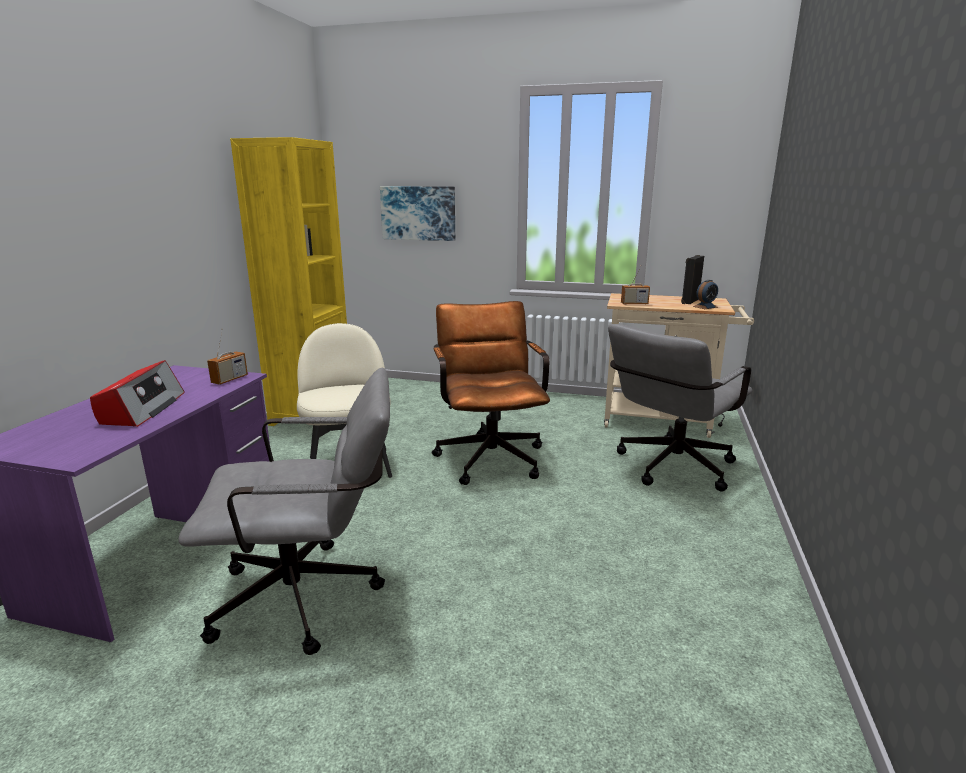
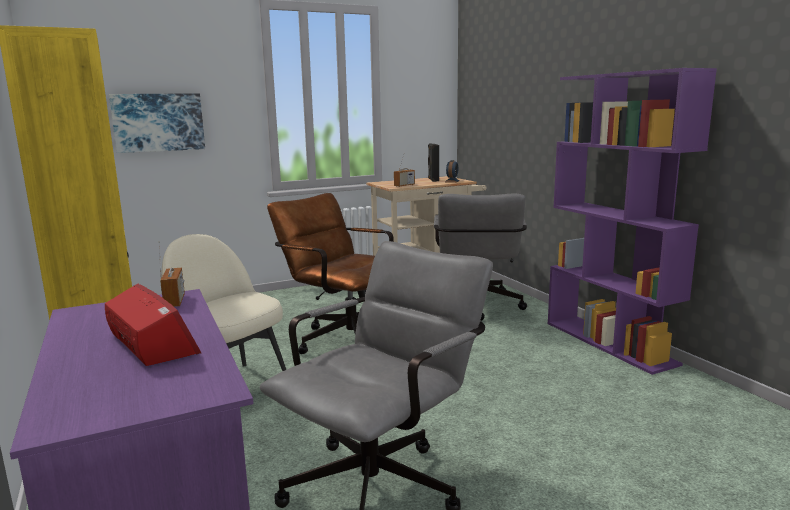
camera: 40 degrees left, 5 degrees down
(766, 576) = (610, 343): none -> purple bookcase

